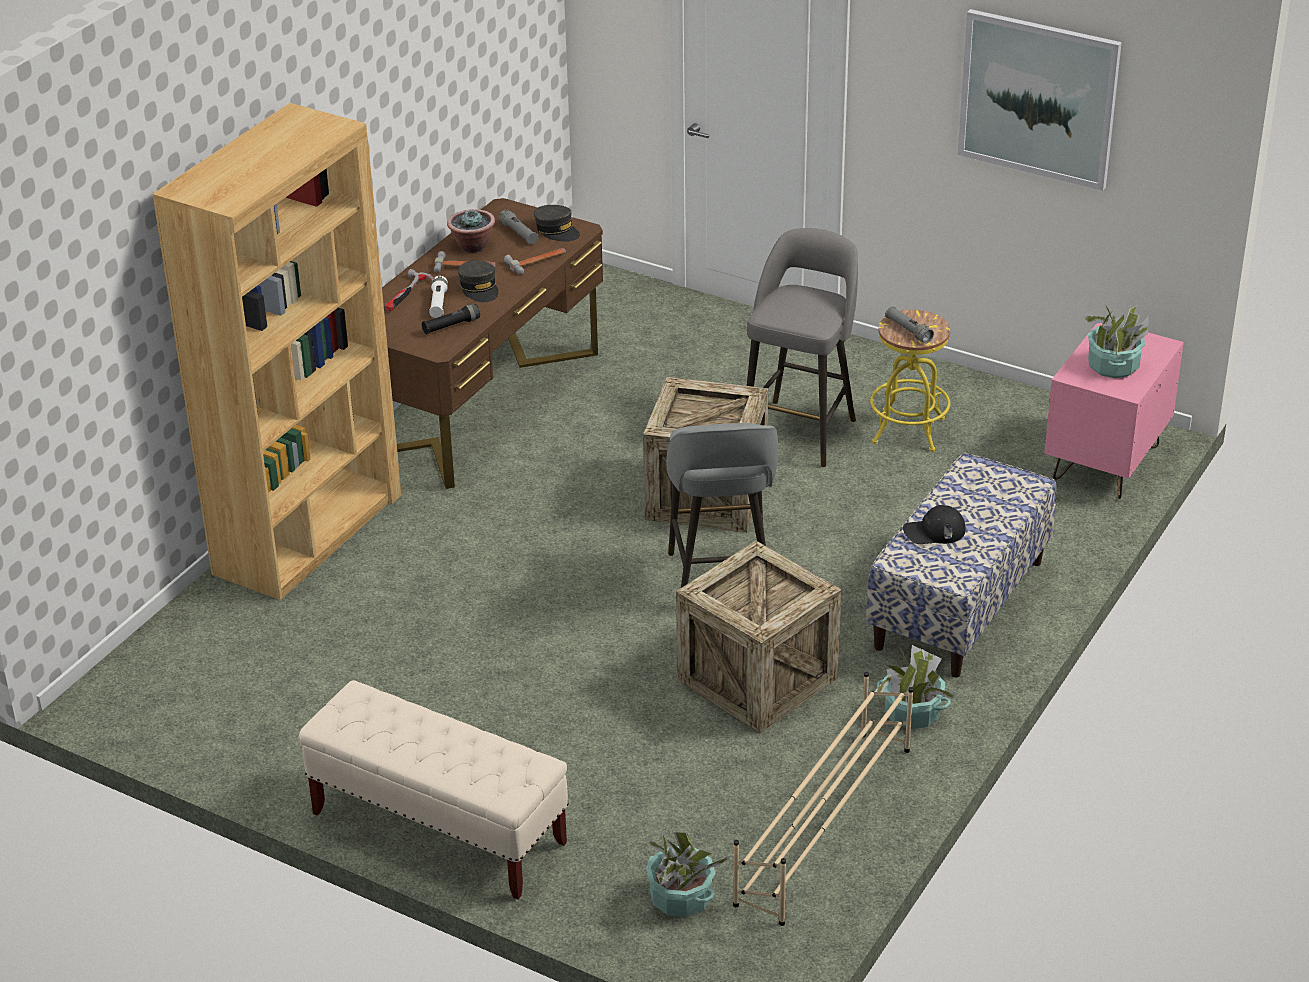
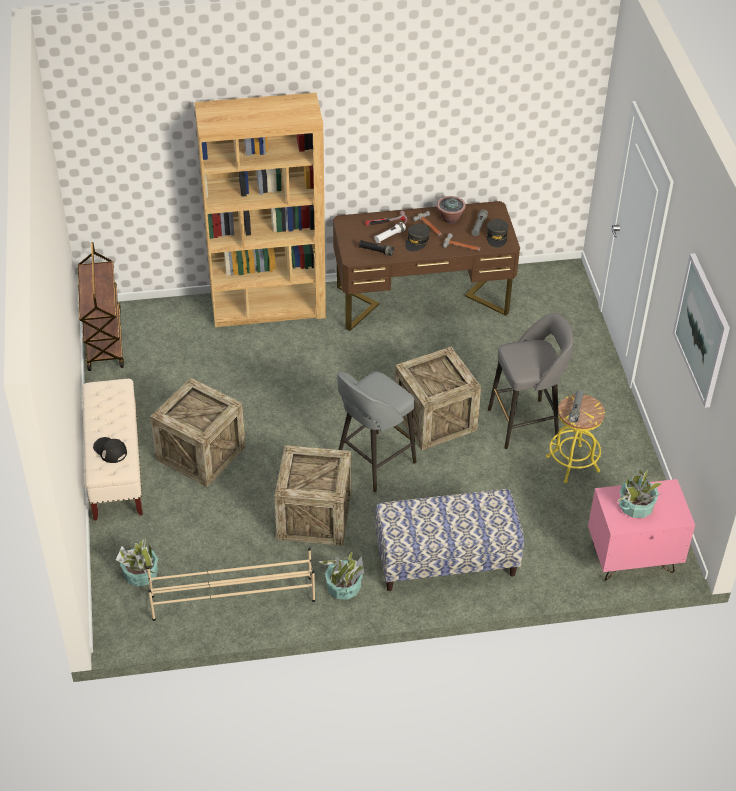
camera: 50 degrees right, 10 degrees up
(152, 720) = (103, 340): none -> brown cart
(513, 729) = (201, 453): none -> crate
(934, 531) = (428, 512): black cap -> black cap (110, 450)

